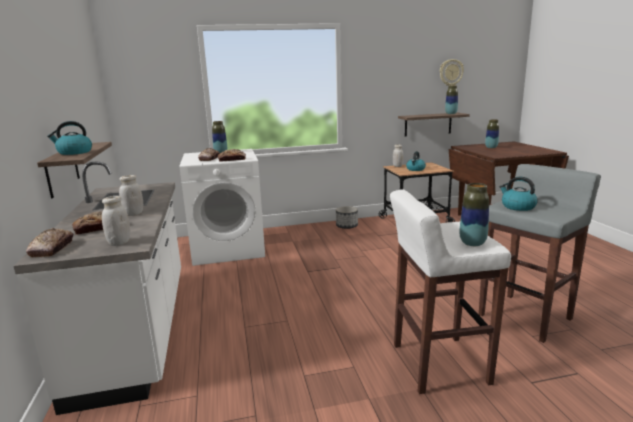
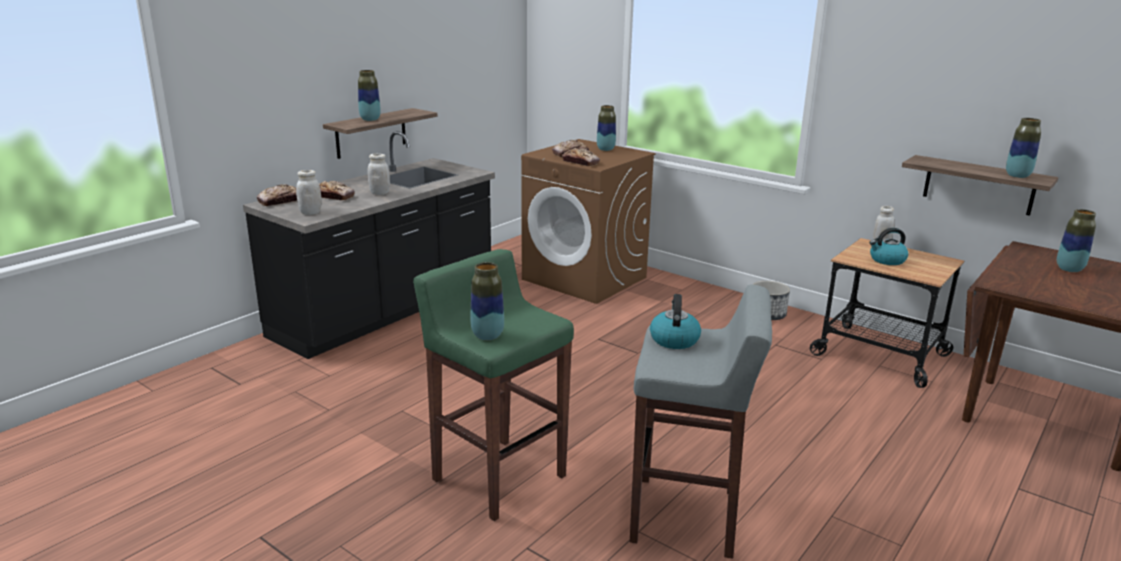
camera: 50 degrees right, 5 degrees up
(74, 152) = (370, 119): kettle -> vase
(137, 329) = (387, 311): white counter -> black counter
(229, 249) = (585, 278): white washing machine -> brown washing machine
(438, 364) = (498, 477): white stool -> green stool
(451, 72) = (1053, 91): wall clock -> none

